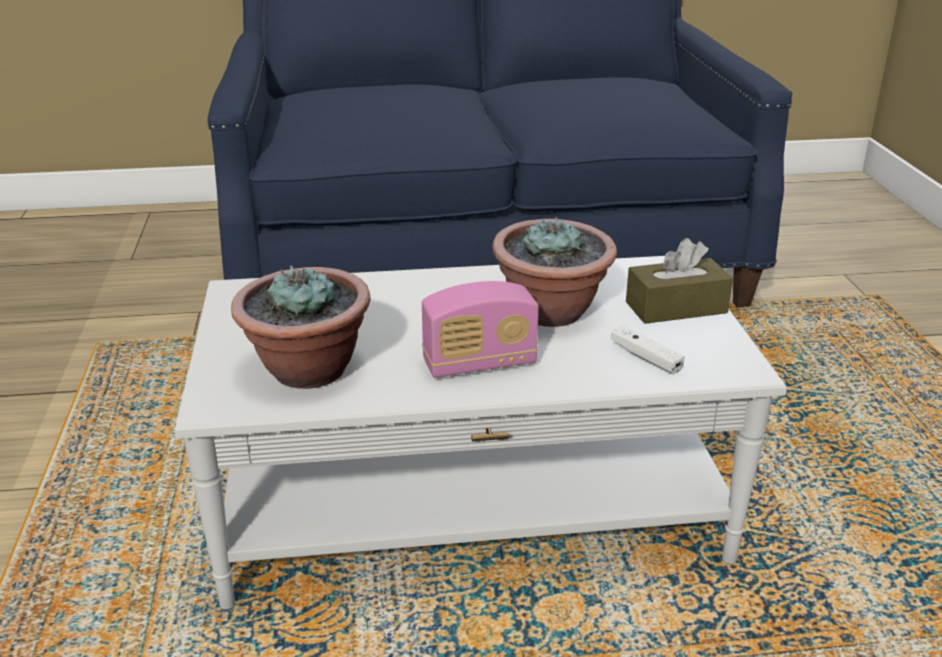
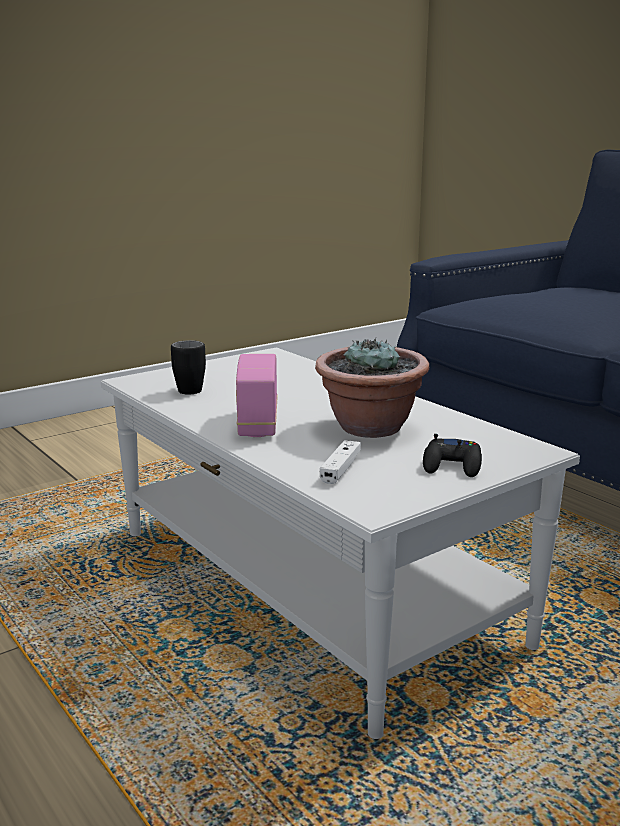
camera: 60 degrees right, 10 degrees down
(307, 371) = (193, 388): potted plant -> black mug
(479, 364) = (258, 423): radio -> radio turned 45 degrees clockwise
(676, 307) = (452, 465): brown tissue box -> black game controller

